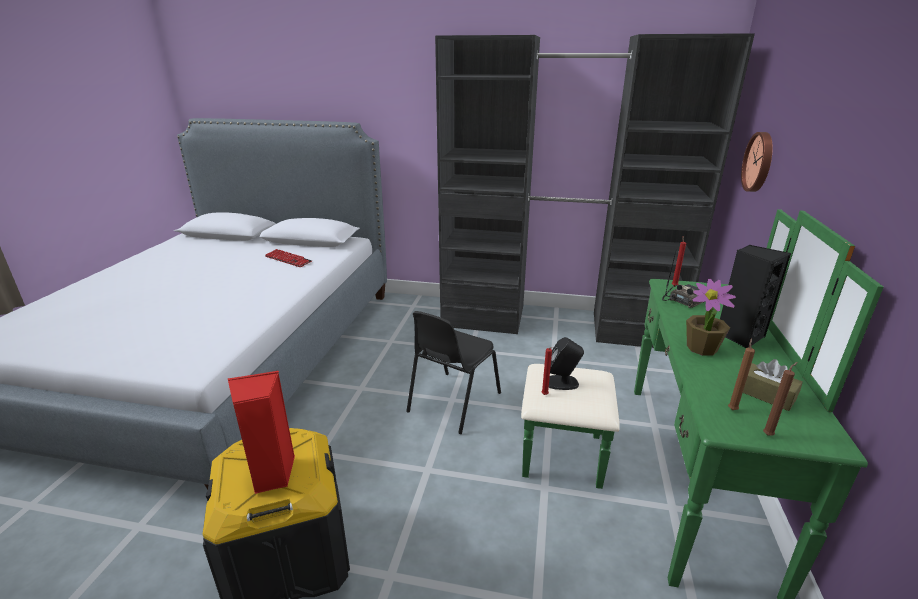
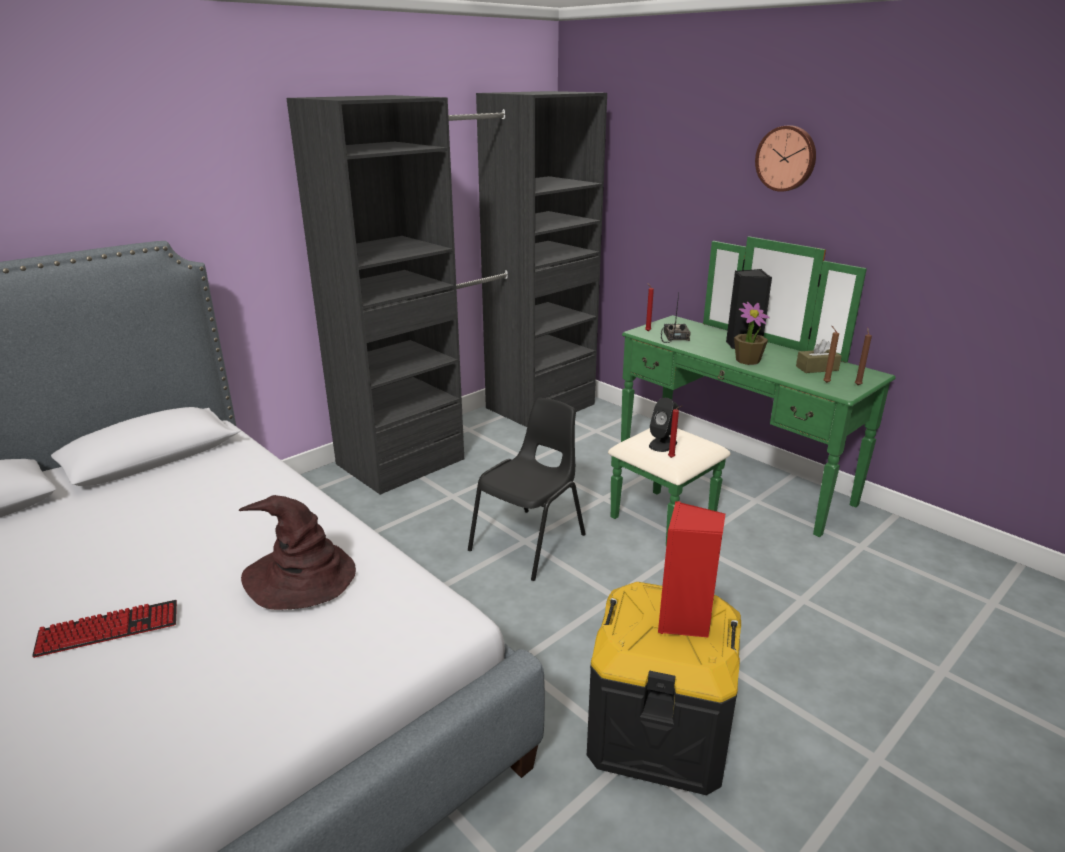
camera: 55 degrees left, 0 degrees up
(219, 313) = (301, 577): none -> brown hat
(288, 259) = (196, 488): keyboard -> keyboard (108, 629)
(452, 402) = (530, 542): black chair -> black chair turned 120 degrees counterclockwise
(759, 162) = (645, 207): wall clock -> wall clock (786, 158)

